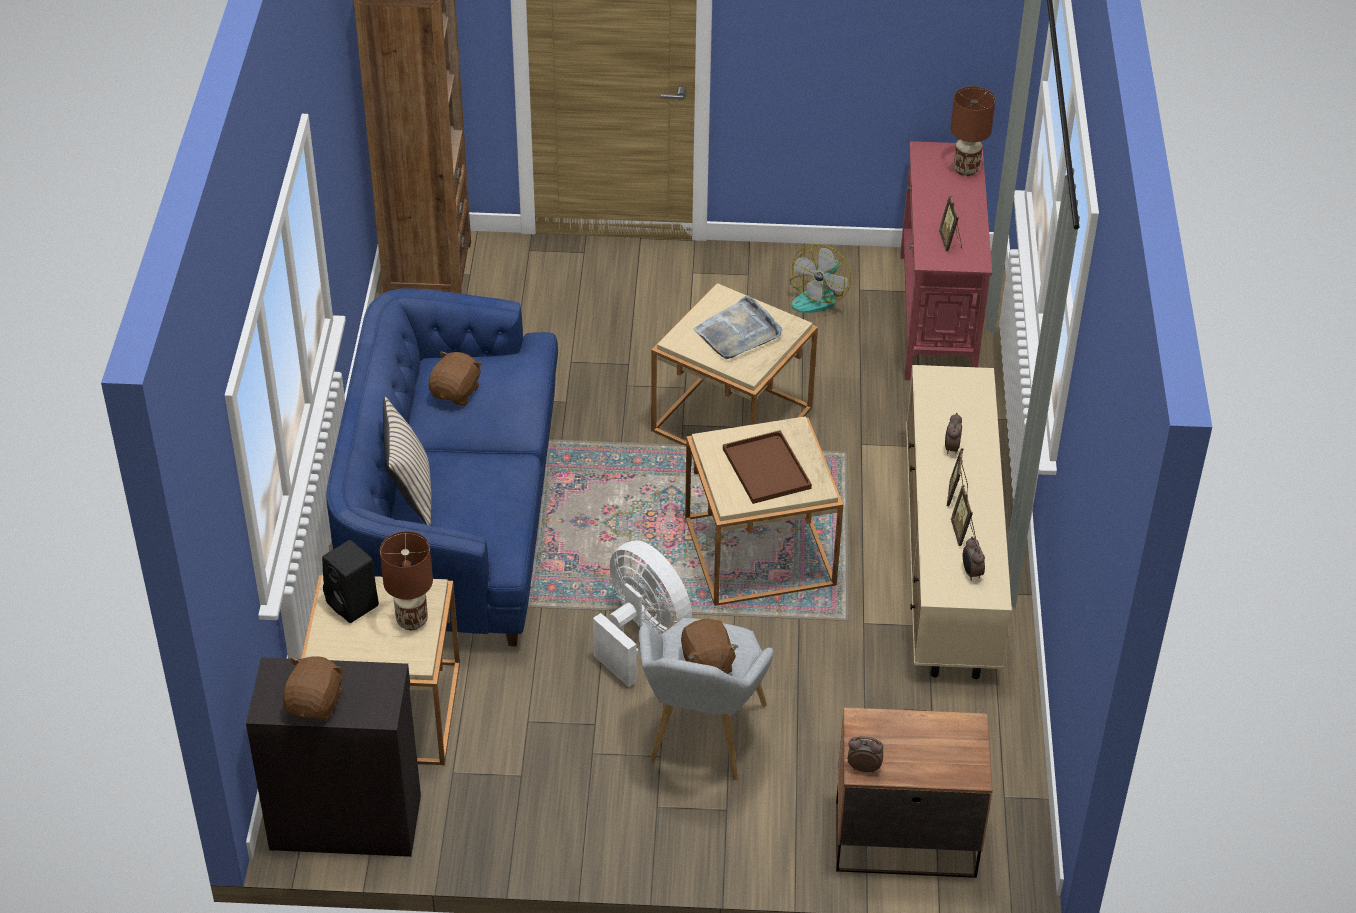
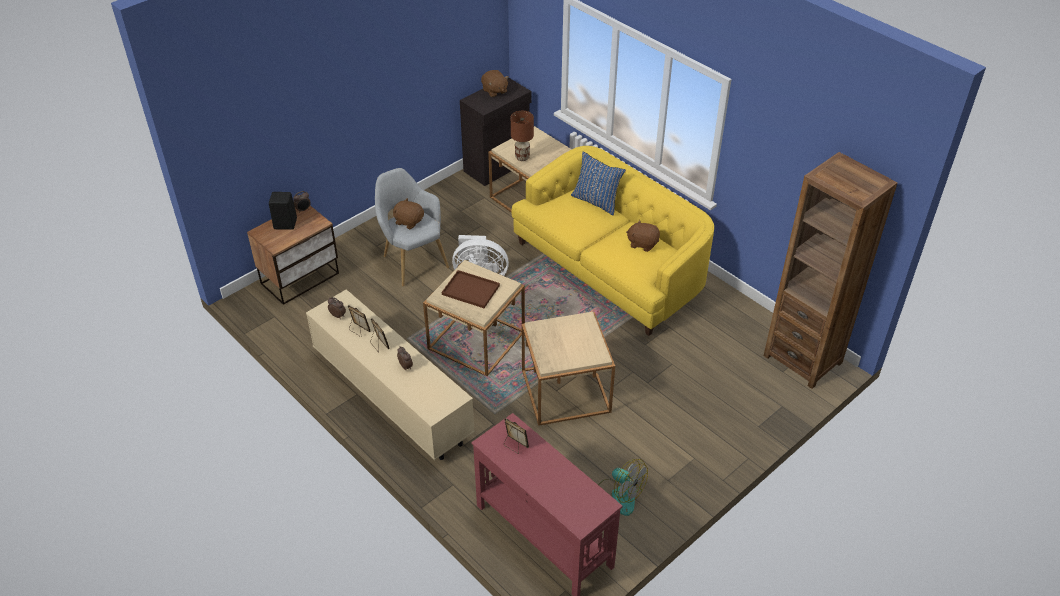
camera: 135 degrees right, 0 degrees up
(354, 605) = (548, 149): black speaker -> black speaker (284, 224)
(410, 494) = (596, 201): beige pillow -> blue pillow
(454, 517) = (611, 268): blue sofa -> yellow sofa
(456, 392) = (642, 243): brown plush toy -> brown plush toy turned 135 degrees clockwise
(738, 332) = (566, 342): grey tray -> none
(818, 296) = (617, 496): fan -> fan turned 150 degrees clockwise
(966, 169) = (565, 509): brown table lamp -> none

